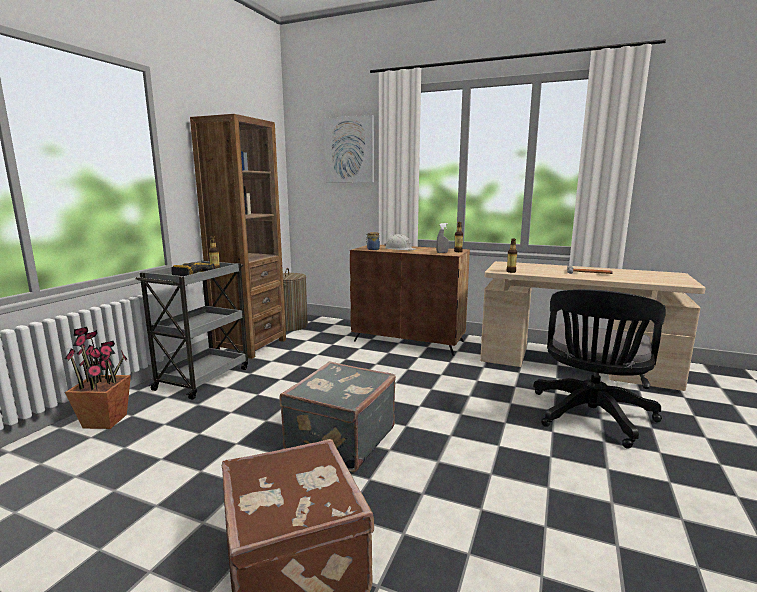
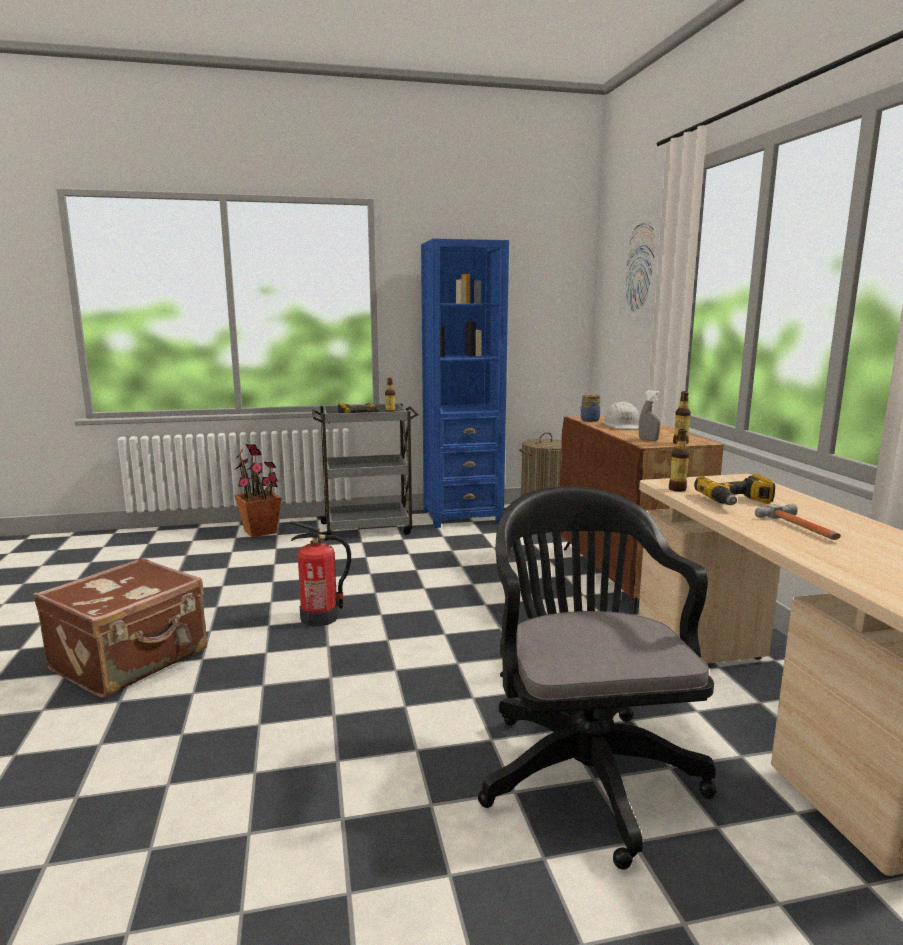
camera: 55 degrees right, 0 degrees up
(250, 345) = (462, 516): brown bookcase -> blue bookcase
(339, 440) = (320, 617): grey suitcase -> fire extinguisher
(542, 271) = (736, 502): none -> power drill
(590, 417) = (584, 768): black office chair -> black office chair turned 90 degrees clockwise

